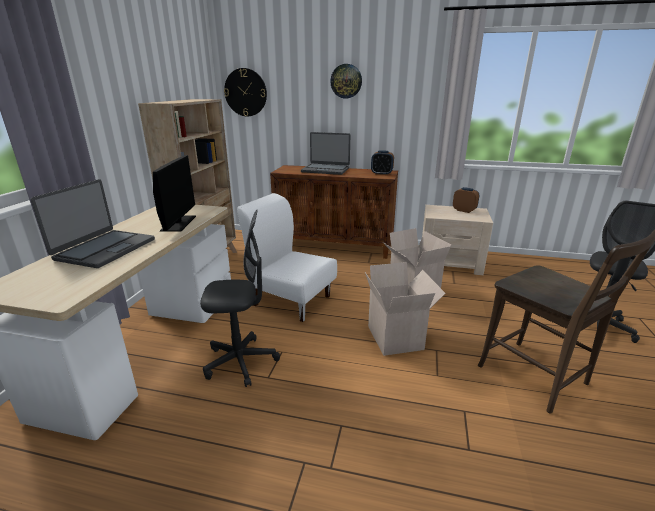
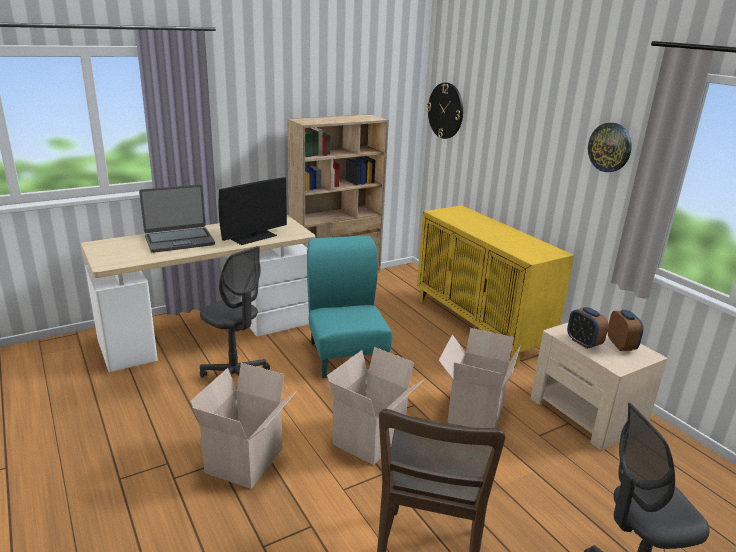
camera: 45 degrees right, 0 degrees up
(291, 300) = (346, 355): white chair -> turquoise chair
(325, 170) = (487, 226): laptop -> none
(335, 246) = (480, 326): brown cabinet -> yellow cabinet
(346, 81) = (538, 119): wall clock -> wall clock (610, 147)
(357, 409) = (246, 462): none -> cardboard box
(381, 174) = (537, 252): alarm clock -> alarm clock (583, 343)

